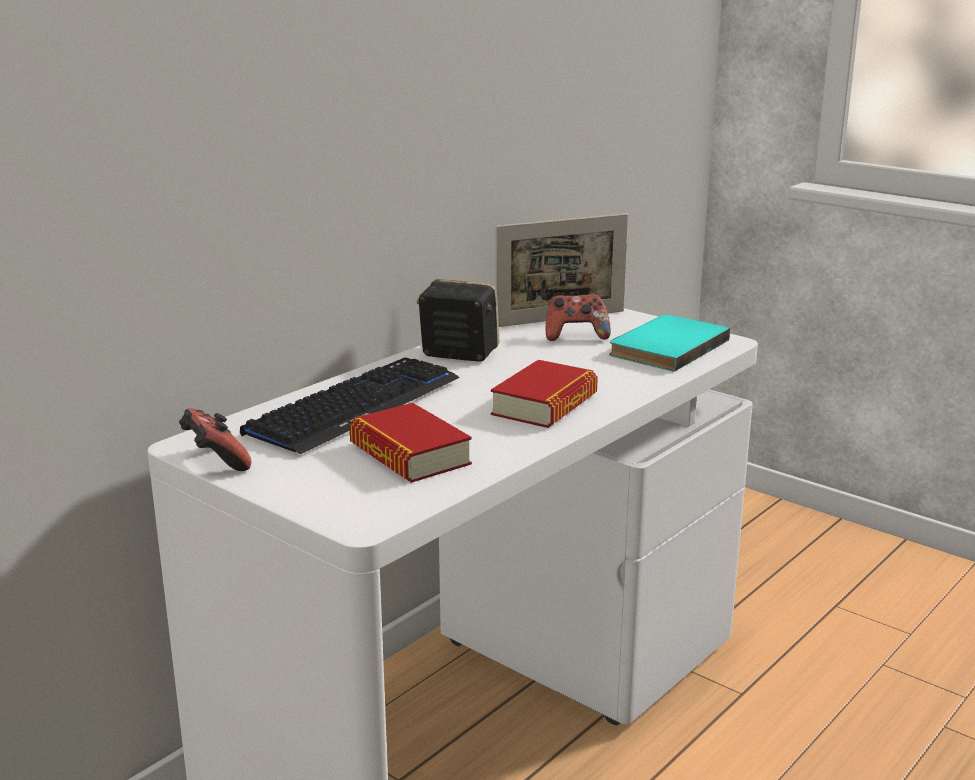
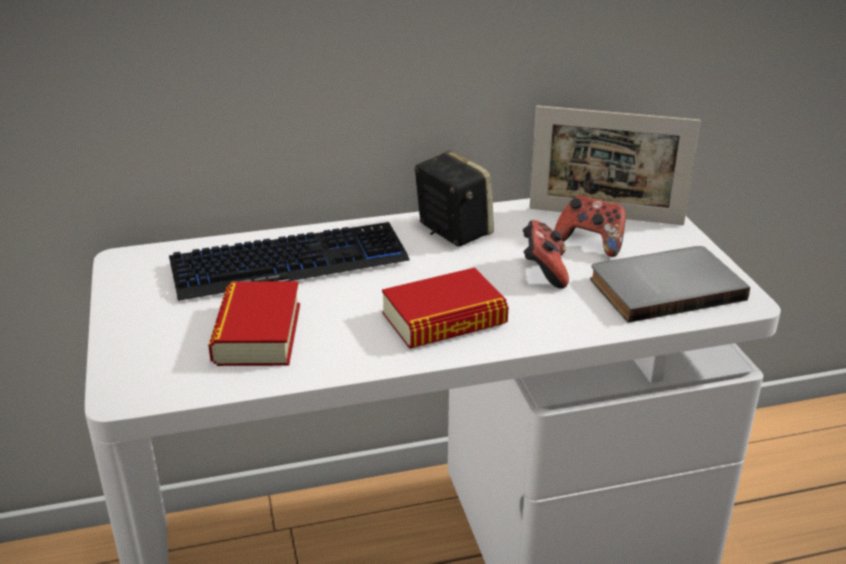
camera: 35 degrees right, 10 degrees up
(215, 461) = (119, 284): game controller -> game controller (543, 271)
(665, 347) = (663, 286): turquoise book -> grey book

